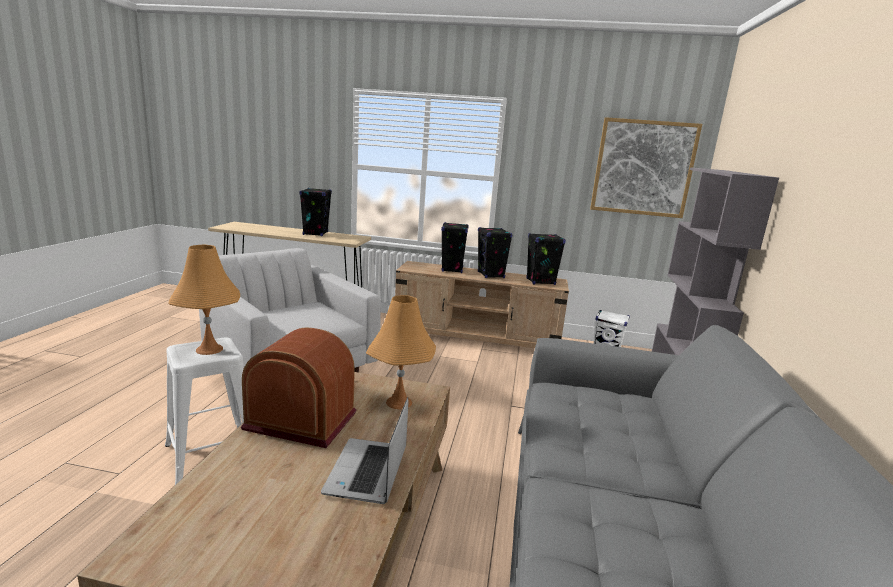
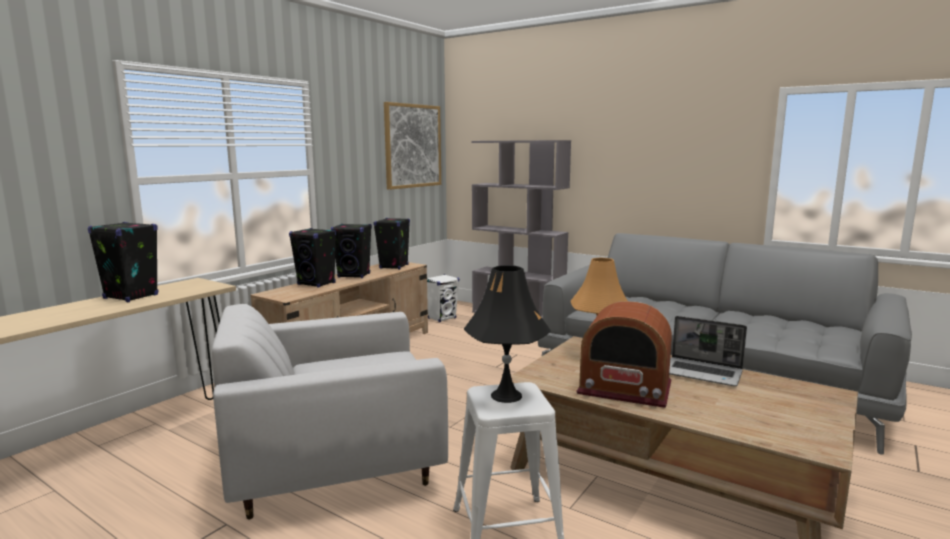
camera: 65 degrees left, 5 degrees down
(209, 349) = (506, 396): orange table lamp -> black table lamp
(301, 420) = (624, 388): radio -> radio turned 105 degrees counterclockwise

